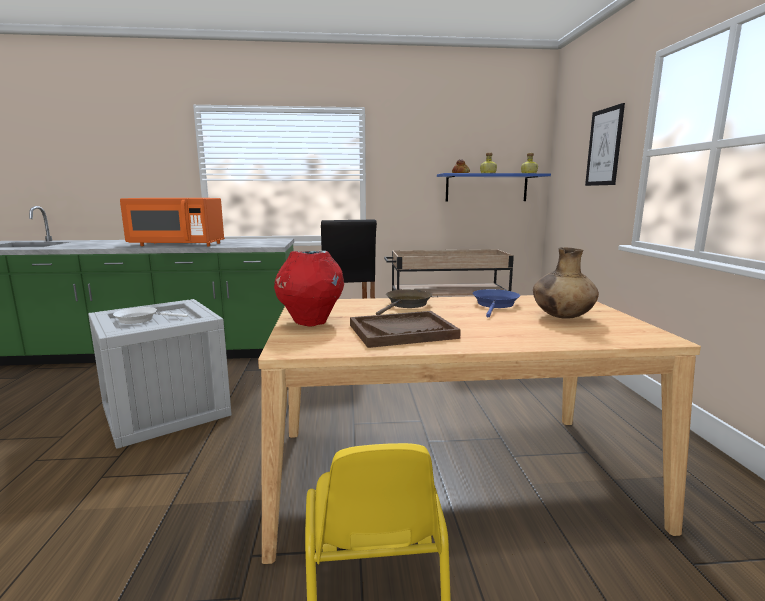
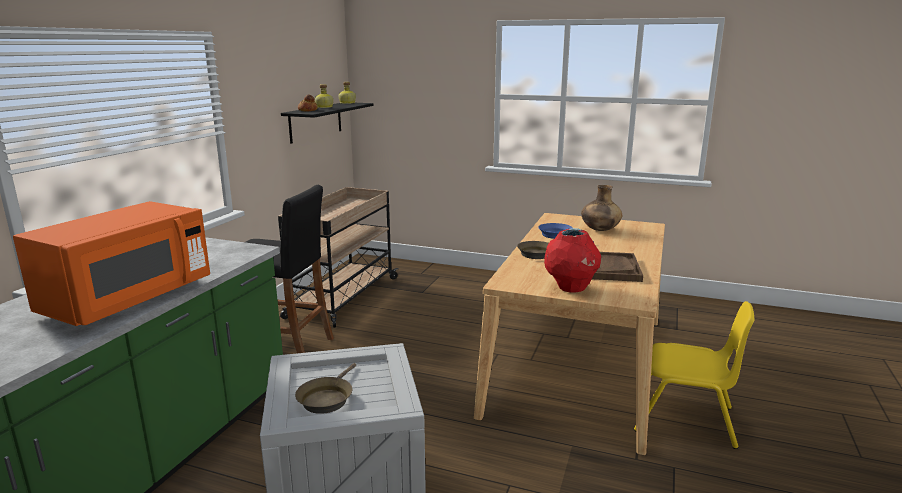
camera: 65 degrees left, 5 degrees up
(140, 319) = (327, 398): white frying pan -> brown frying pan
(486, 188) = (316, 122): blue shelf -> black shelf
(604, 147) = (442, 85): picture -> none

